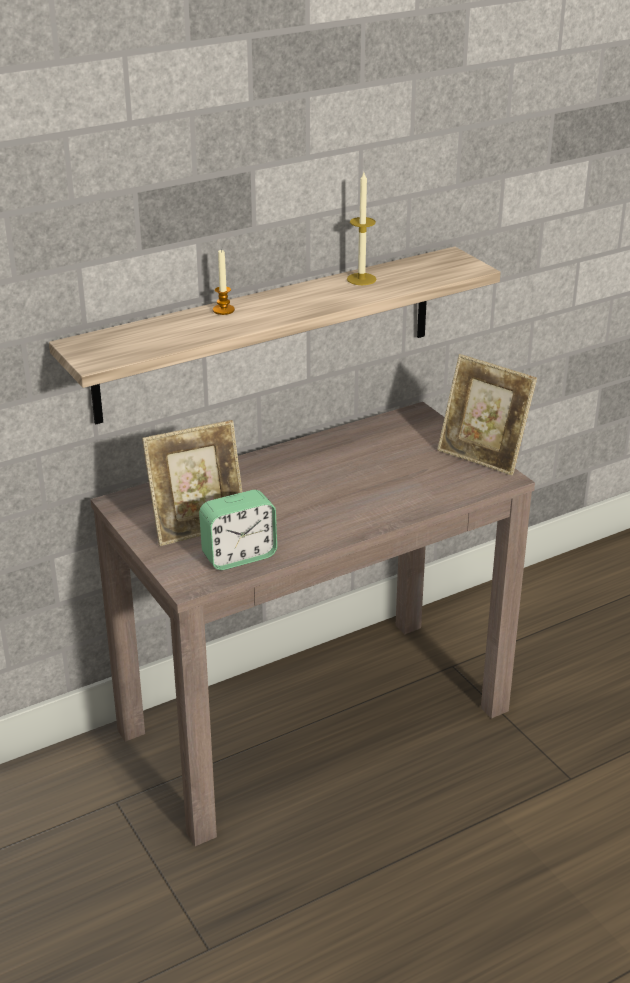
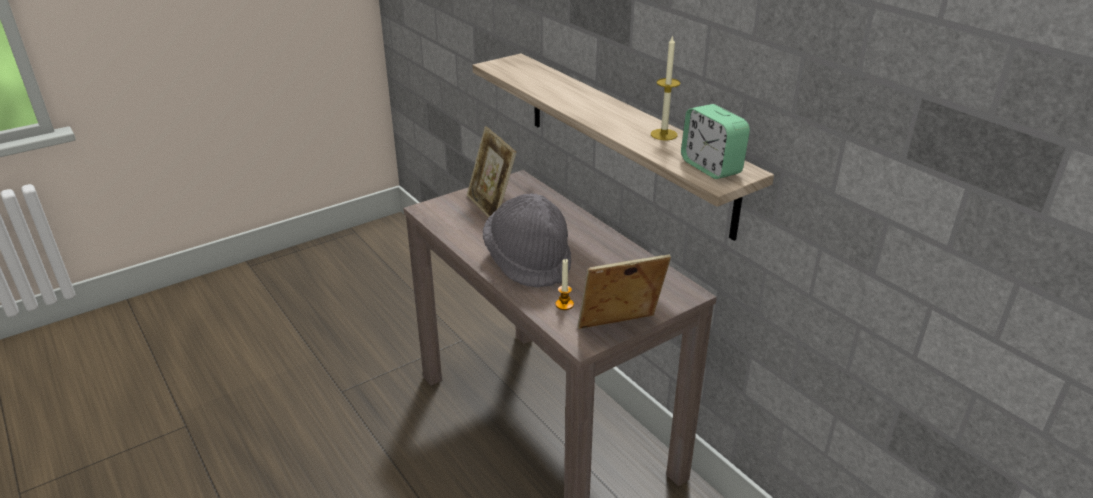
camera: 85 degrees right, 0 degrees up
(223, 310) = (582, 92): candle -> candle (564, 304)
(239, 556) = (456, 223): alarm clock -> alarm clock (711, 167)
(344, 503) = (528, 261): none -> grey hat
(482, 456) = (620, 330): picture frame -> picture frame turned 45 degrees clockwise

